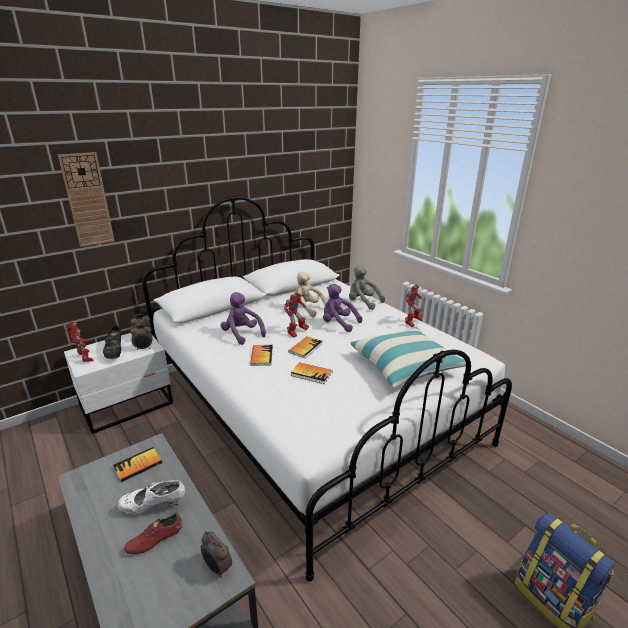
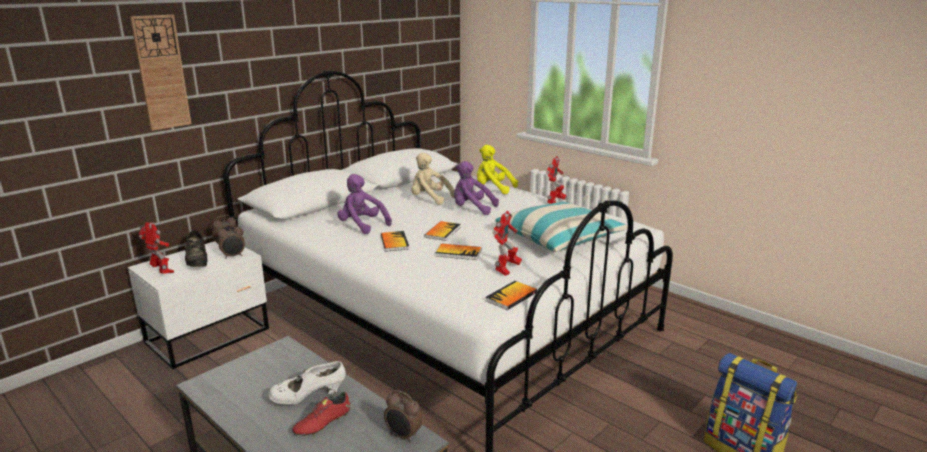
camera: 10 degrees left, 5 degrees down
(138, 465) = (272, 365): book -> book (511, 297)
(296, 333) = (426, 220): toy robot -> toy robot (506, 270)
(363, 302) = (493, 189): grey plush toy -> yellow plush toy

